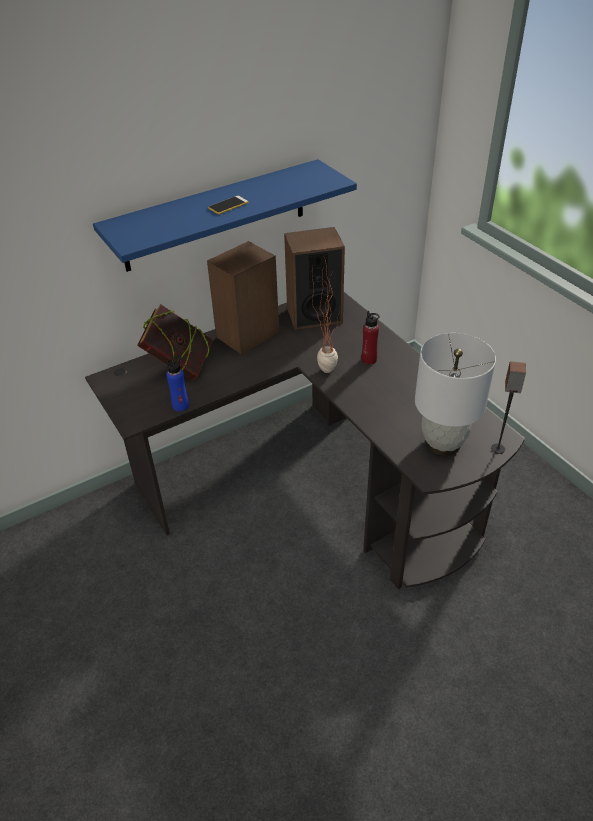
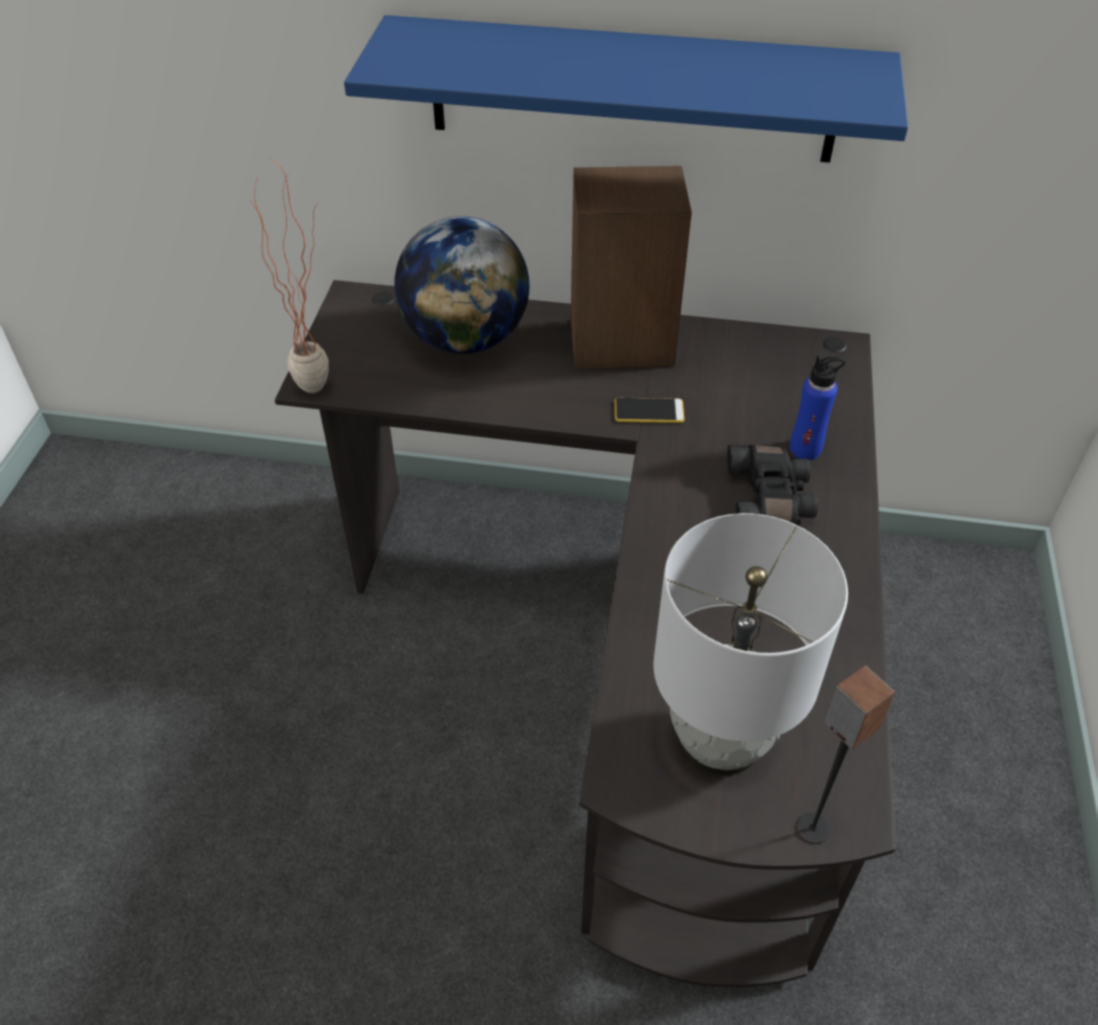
camera: 40 degrees right, 5 degrees up
(180, 367) = (465, 338): book -> globe
(180, 406) = (397, 398): blue bottle -> blue bottle (805, 449)
(228, 205) = (616, 71): phone -> phone (649, 411)
(314, 315) = (767, 368): speaker -> none
(325, 366) = (682, 467): potted plant -> potted plant (321, 380)
(369, 359) = (770, 501): red bottle -> black binoculars

